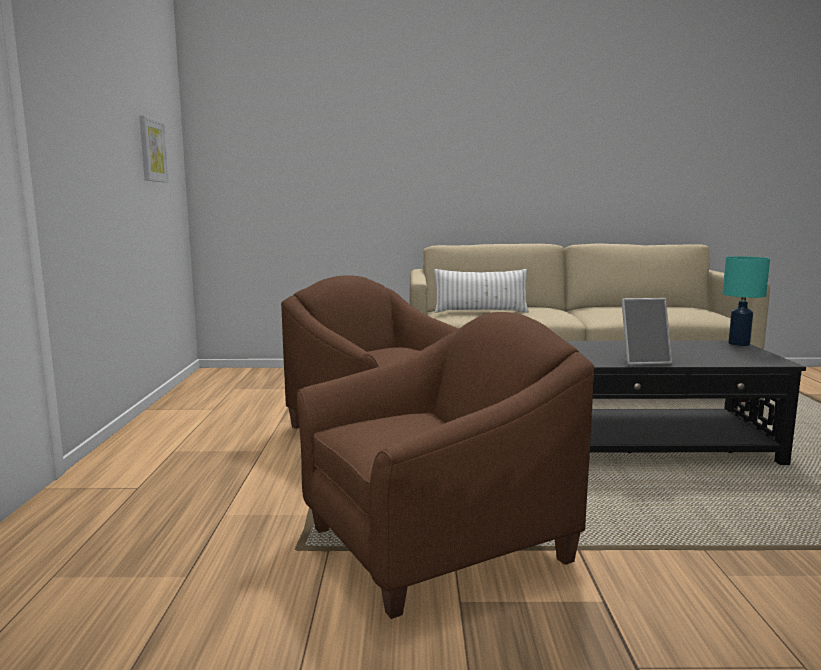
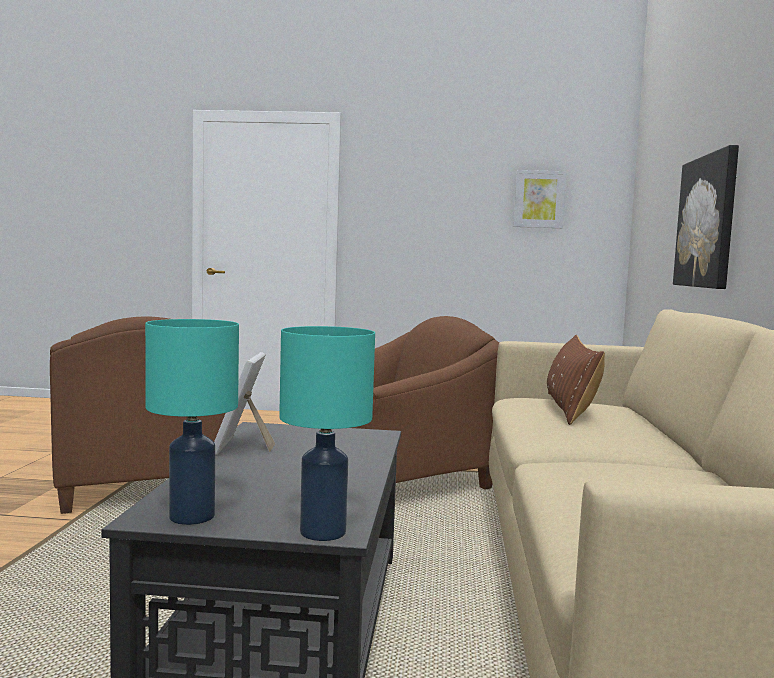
camera: 95 degrees right, 5 degrees down
(387, 188) = (707, 222): none -> picture
(480, 311) = (569, 408): white pillow -> brown pillow
(764, 357) = (192, 517): none -> turquoise table lamp

